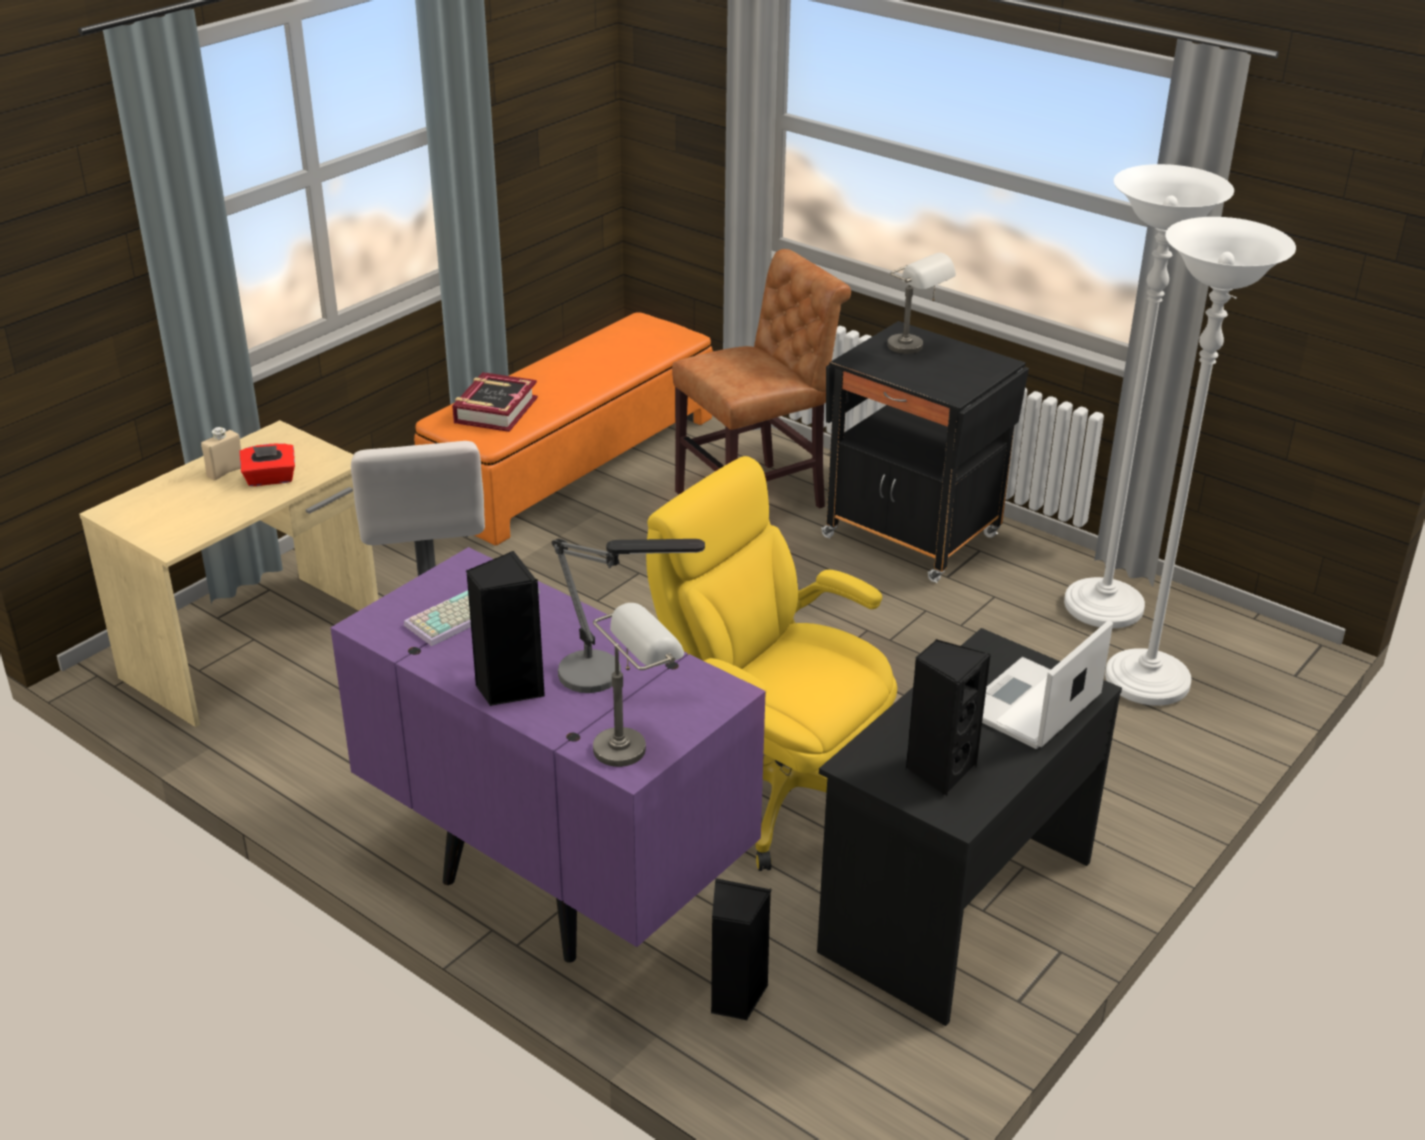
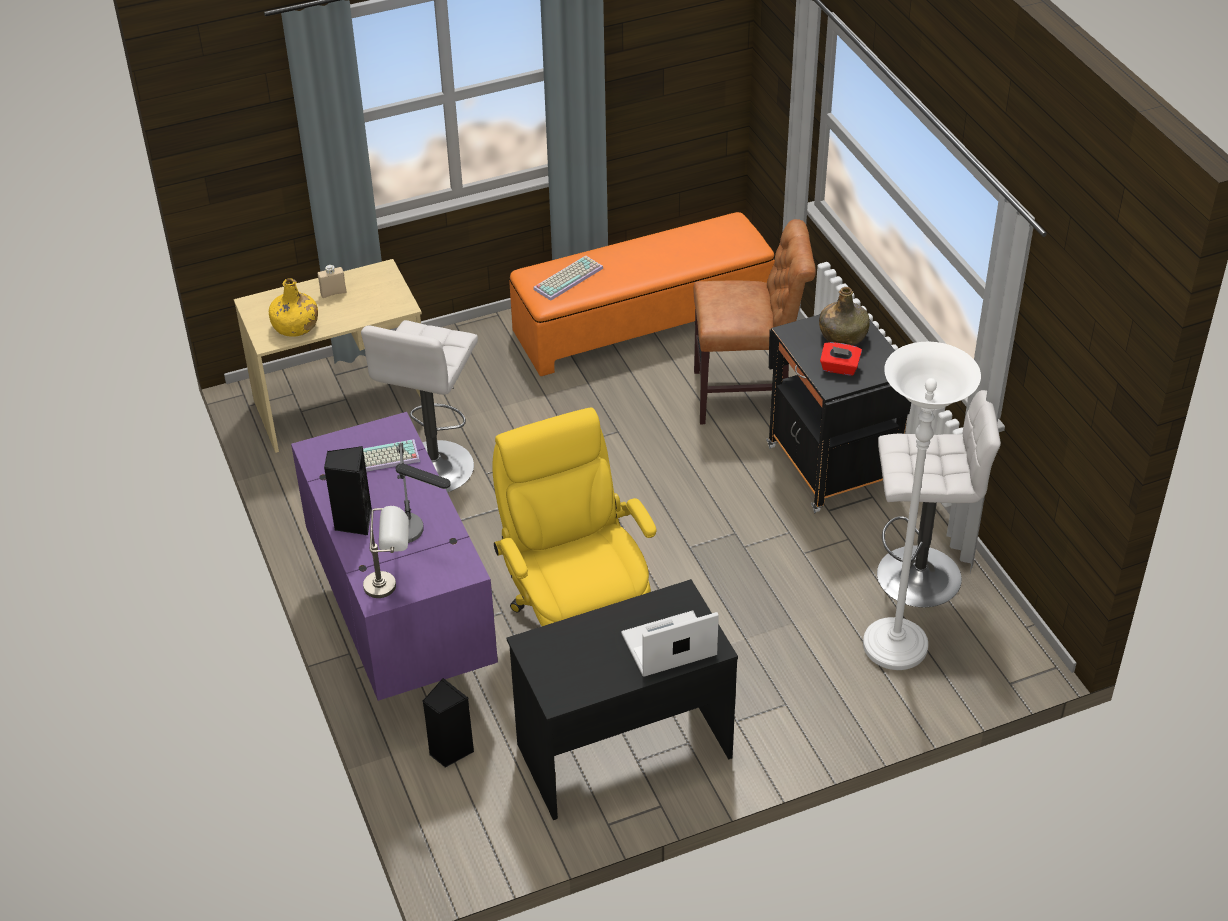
camera: 30 degrees right, 10 degrees up
(199, 519) = (295, 326): none -> yellow bottle
(270, 479) = (355, 307): red tissue box -> red tissue box (839, 368)
(495, 410) = (568, 277): book -> keyboard
(915, 349) = (843, 336): grey table lamp -> green bottle
(939, 770) = (572, 667): black speaker -> none
(1103, 608) = (920, 577): white floor lamp -> white stool

